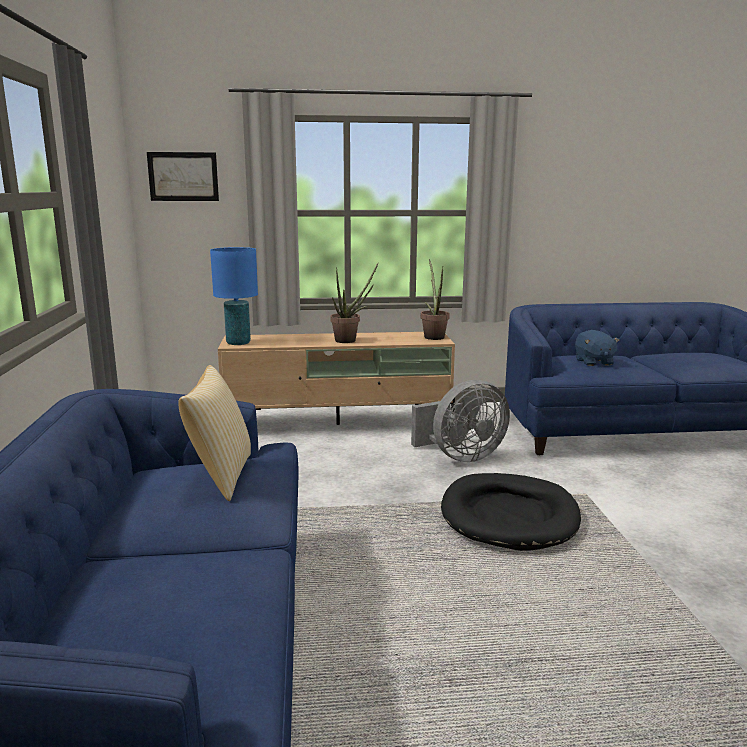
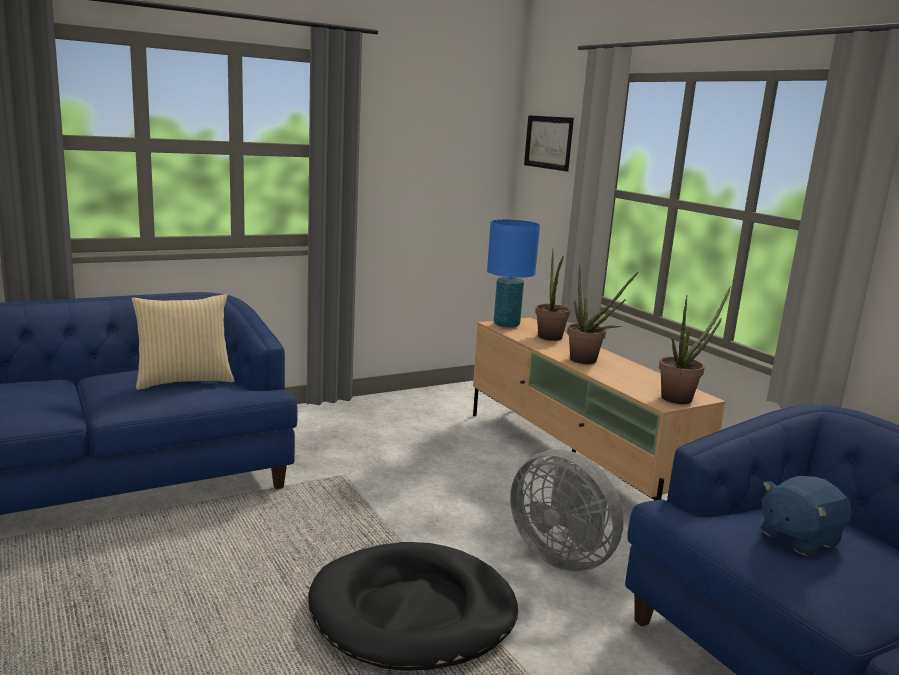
camera: 65 degrees right, 0 degrees up
(288, 339) = (550, 338): none -> potted plant

